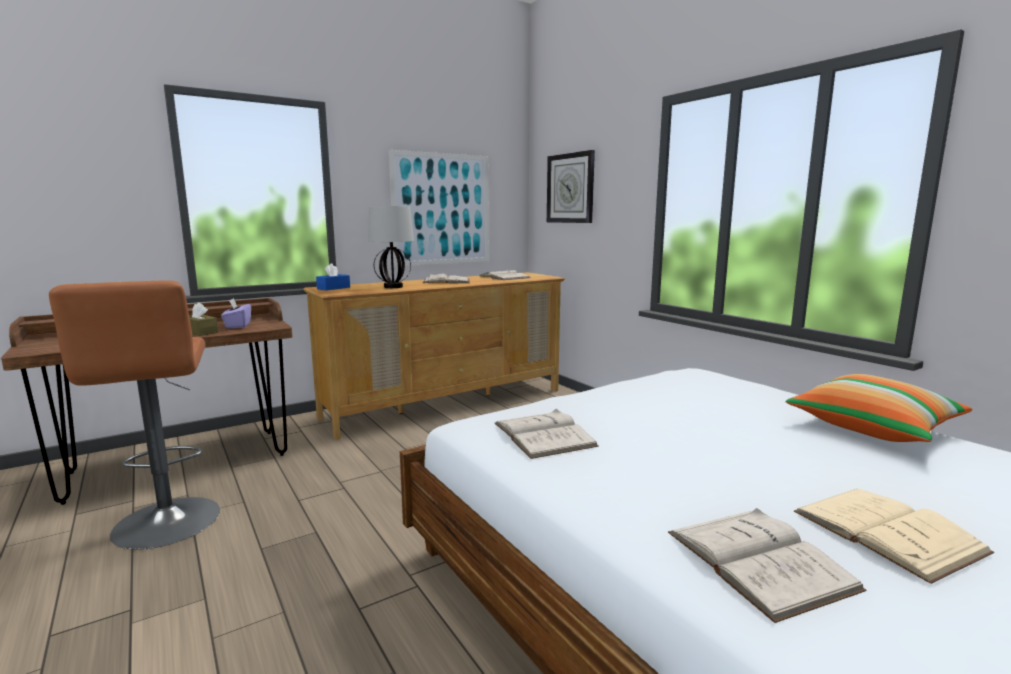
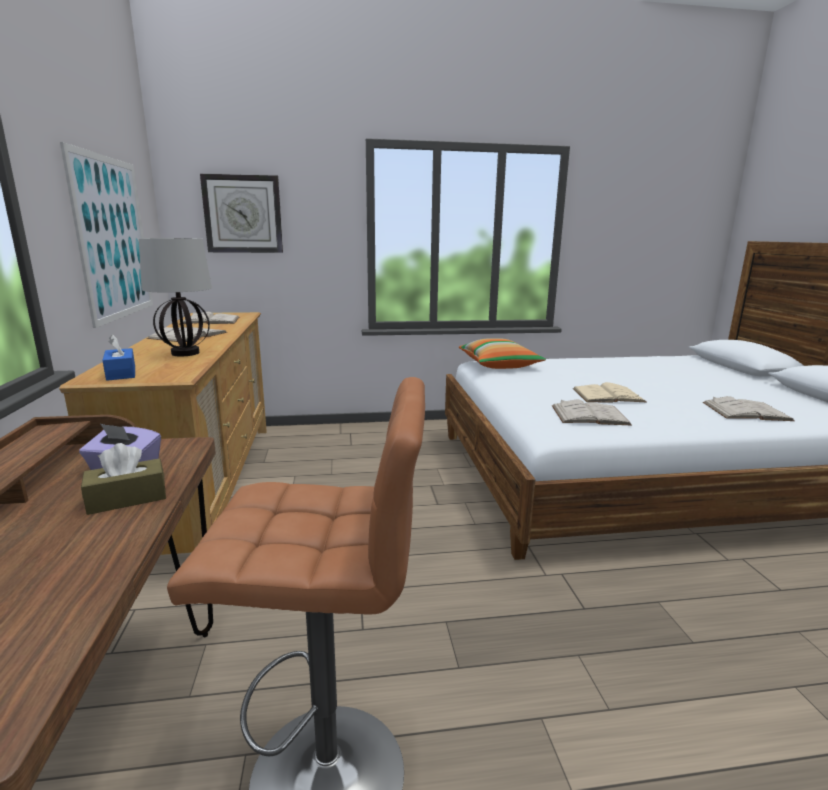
camera: 65 degrees left, 5 degrees up
(873, 427) = (601, 361): pillow -> pillow (499, 365)
(887, 531) = (715, 389): beige book -> beige book (608, 395)

